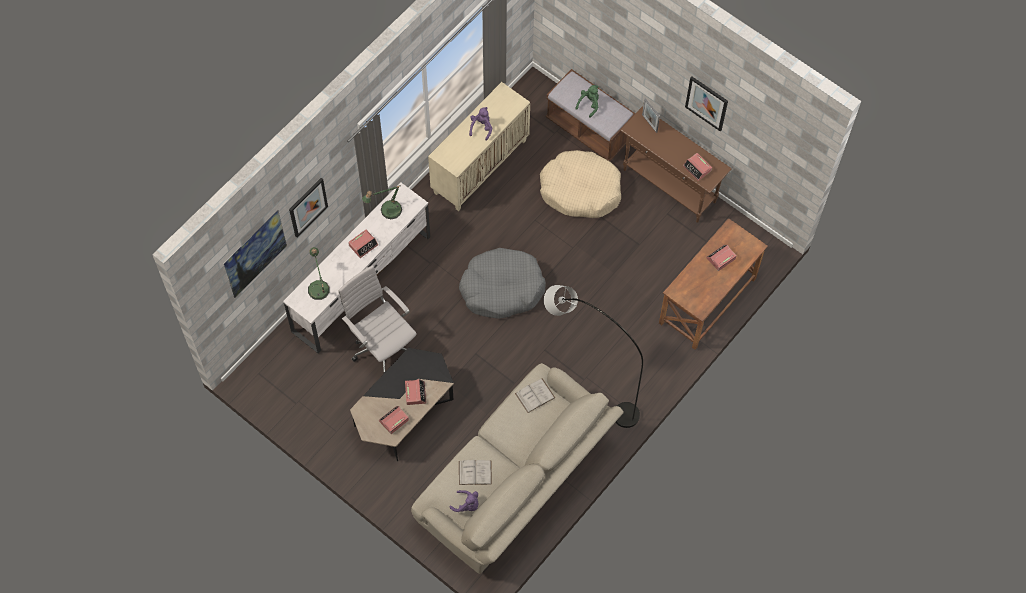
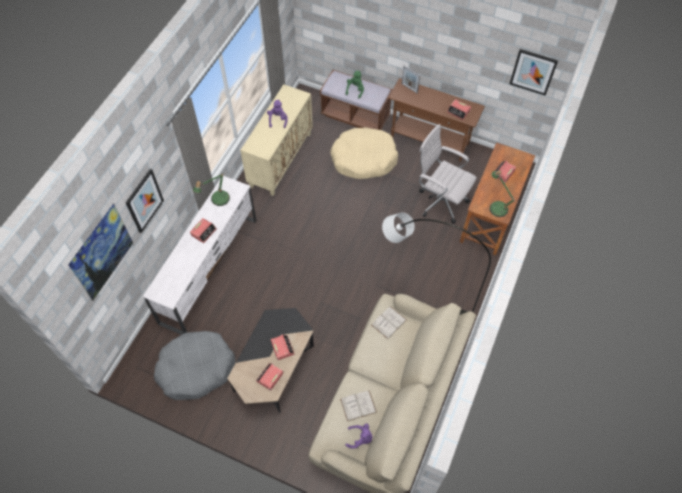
camera: 15 degrees left, 5 degrees down
(318, 286) = (172, 275): table lamp -> table lamp (497, 206)
(381, 345) = (239, 316): white office chair -> white office chair (440, 201)
(501, 288) = (326, 246): grey dog bed -> grey dog bed (196, 369)
(707, 103) = (460, 49): picture -> picture (533, 71)

